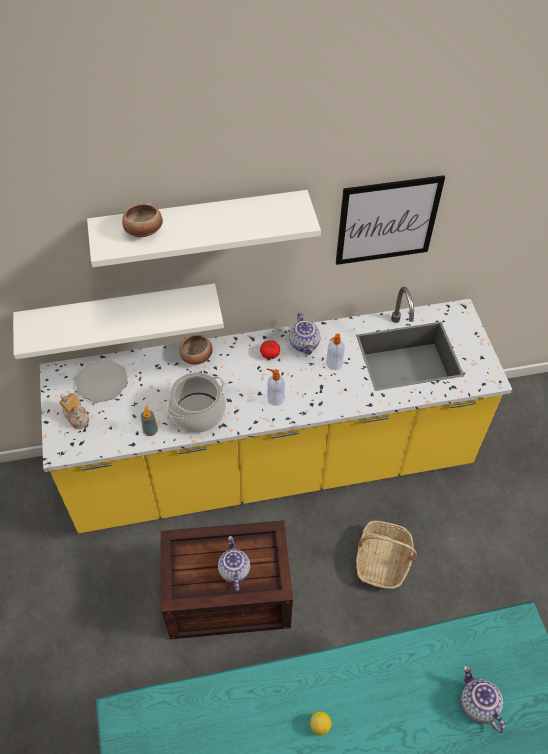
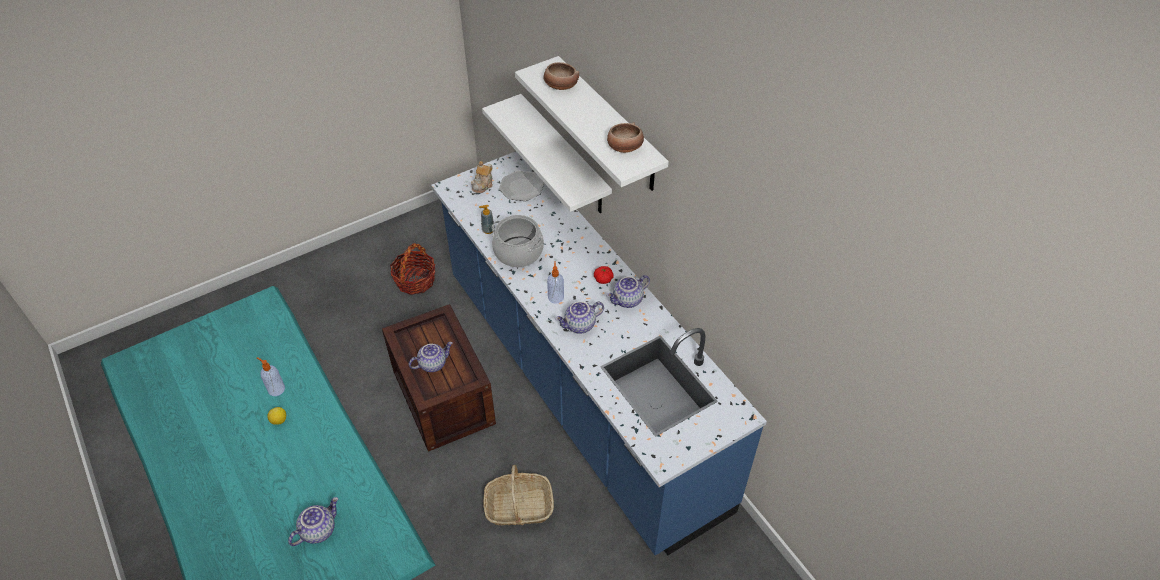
camera: 70 degrees right, 5 degrees down
(50, 582) = (415, 280): none -> basket
(197, 357) = (575, 233): bowl -> bowl (624, 148)
(272, 467) = (580, 389): yellow counter -> blue counter
(320, 390) = (580, 326): none -> teapot
(333, 364) = (615, 327): soap dispenser -> soap dispenser (276, 389)
(387, 220) = (716, 254): picture -> none

